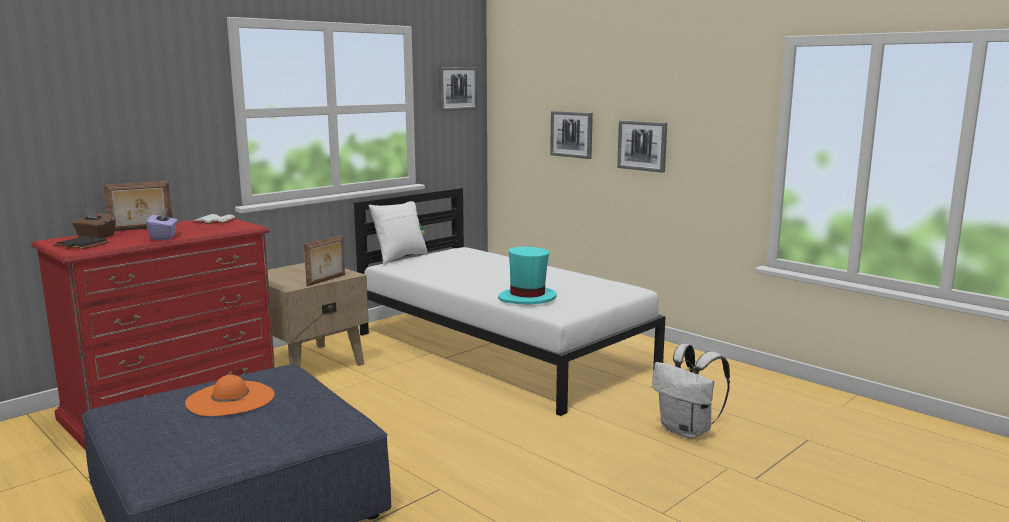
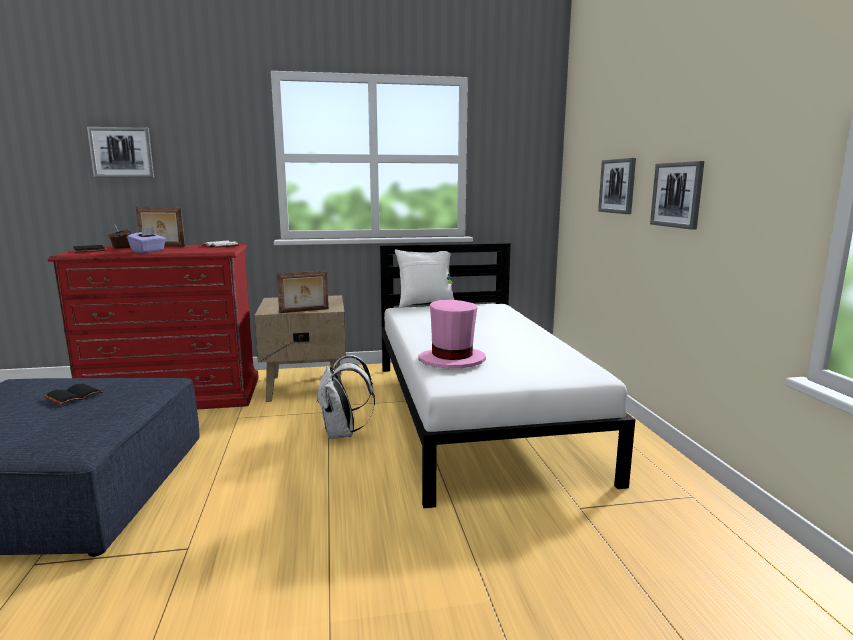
camera: 35 degrees right, 0 degrees up
(230, 398) = (74, 395): orange hat -> black book
(457, 88) = (523, 142): picture -> picture (122, 152)
(527, 298) = (451, 360): turquoise hat -> pink hat
(688, 430) = (546, 592): white backpack -> white backpack (343, 433)

